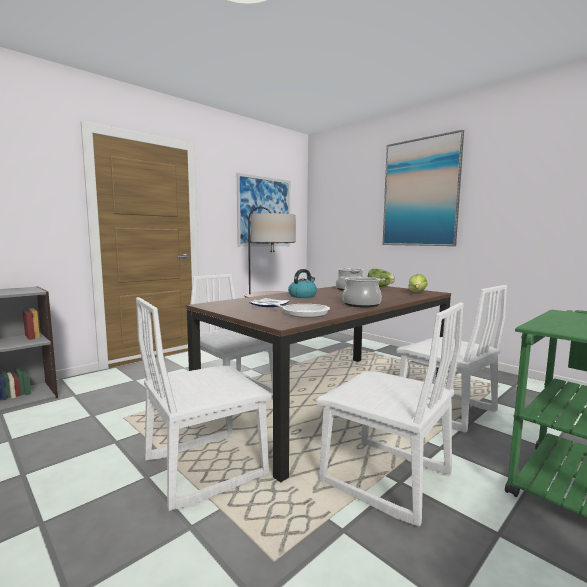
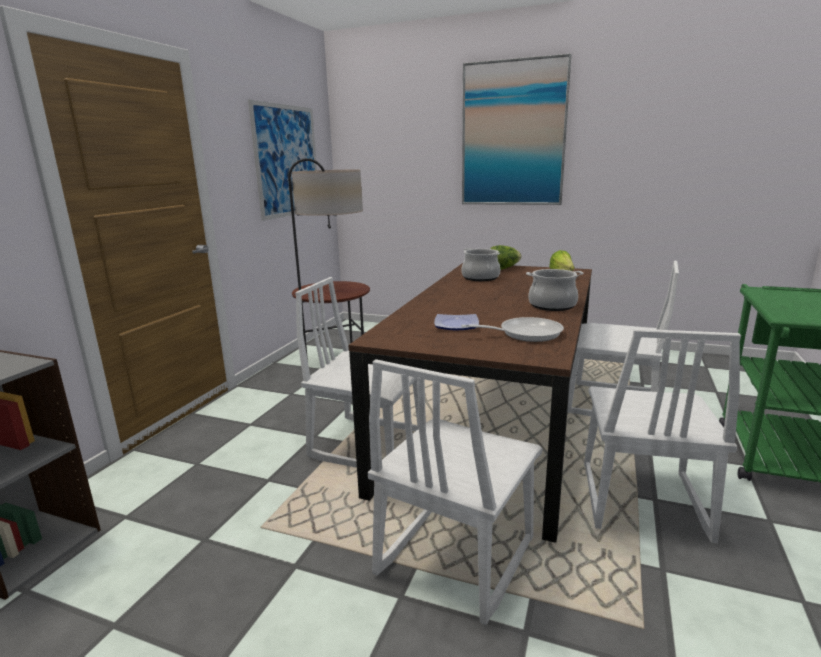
camera: 25 degrees left, 10 degrees up
(302, 296) = (456, 300): kettle -> none
(385, 479) = (640, 501): white chair -> white chair turned 90 degrees clockwise

